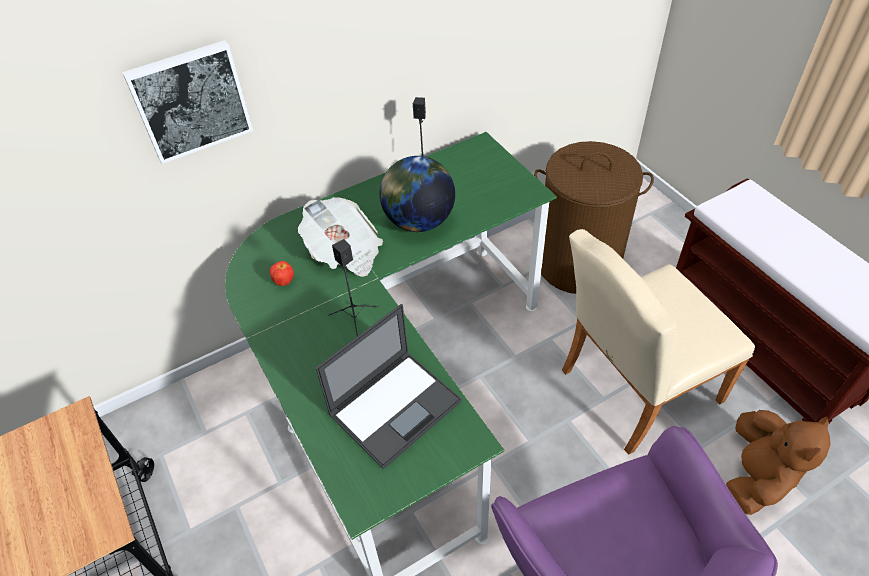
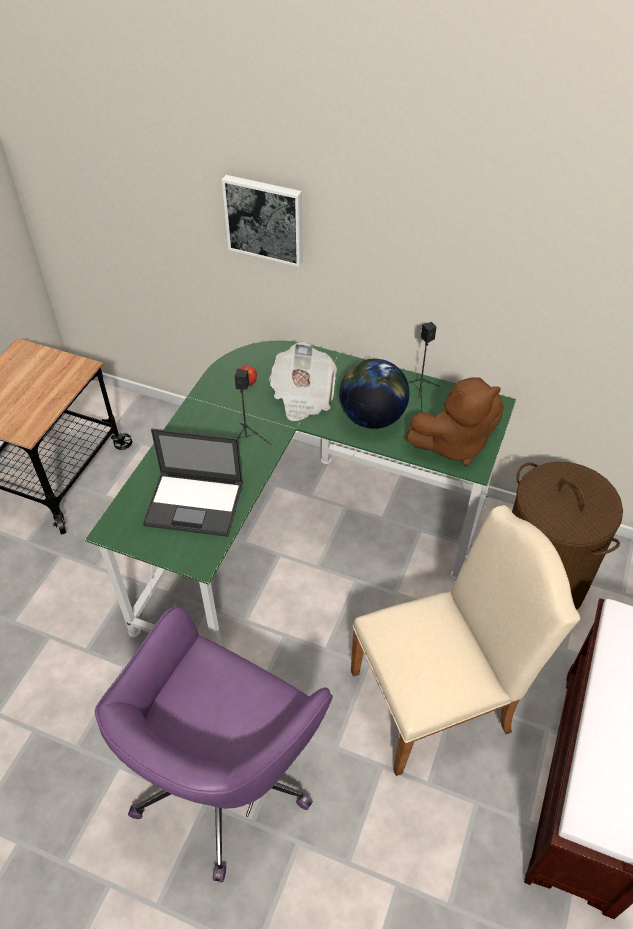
camera: 50 degrees right, 0 degrees up
(632, 389) = (440, 697): beige chair -> beige chair turned 135 degrees clockwise
(756, 476) = (435, 845): brown plush toy -> brown plush toy (454, 444)

